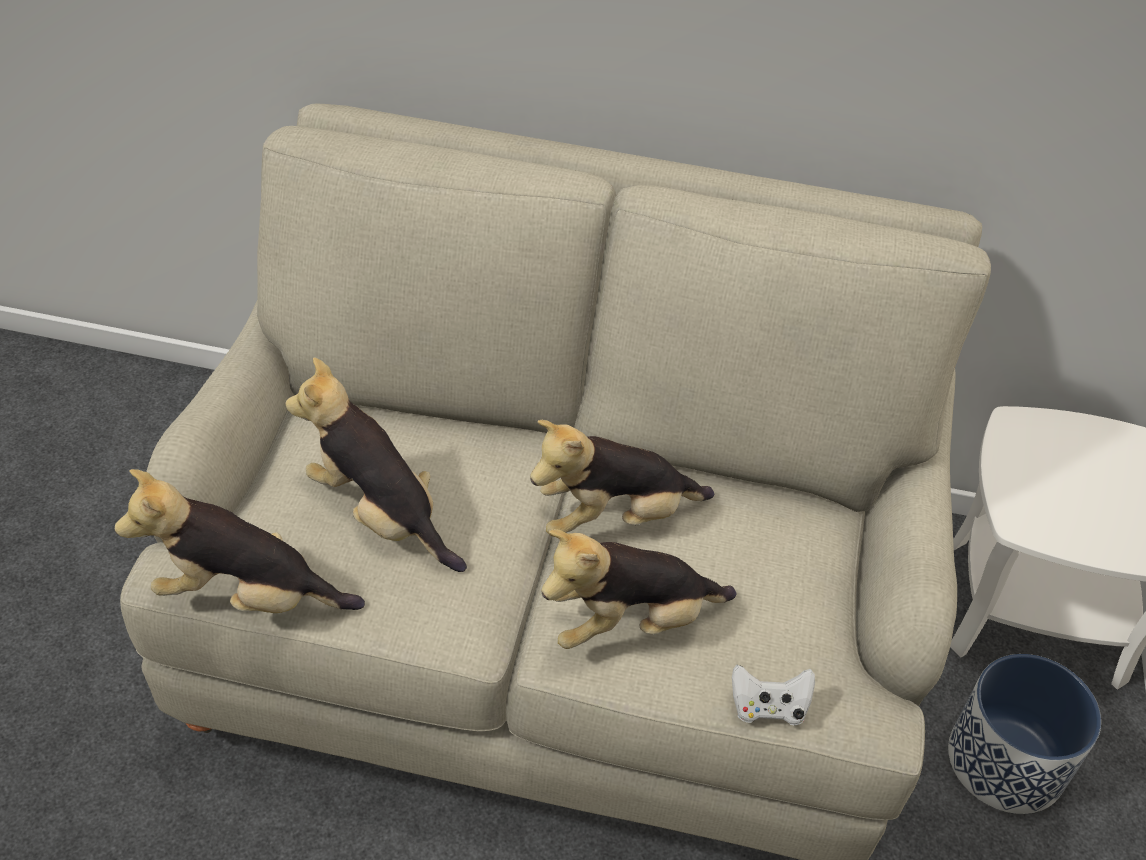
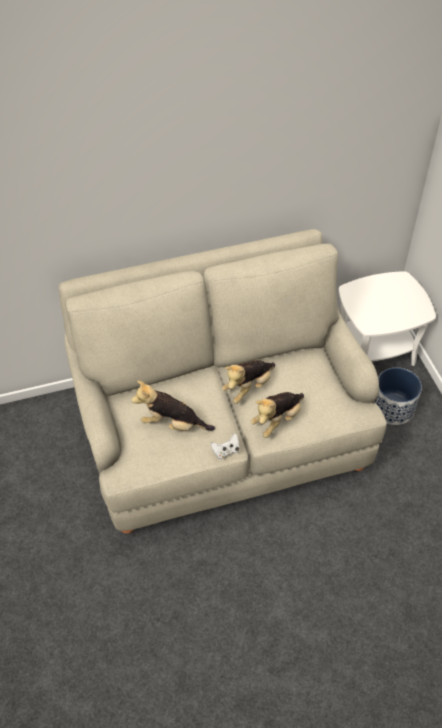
camera: 25 degrees left, 5 degrees up
(246, 596) = (151, 472): plush toy -> none
(768, 708) = (334, 426): white game controller -> white game controller (226, 451)

